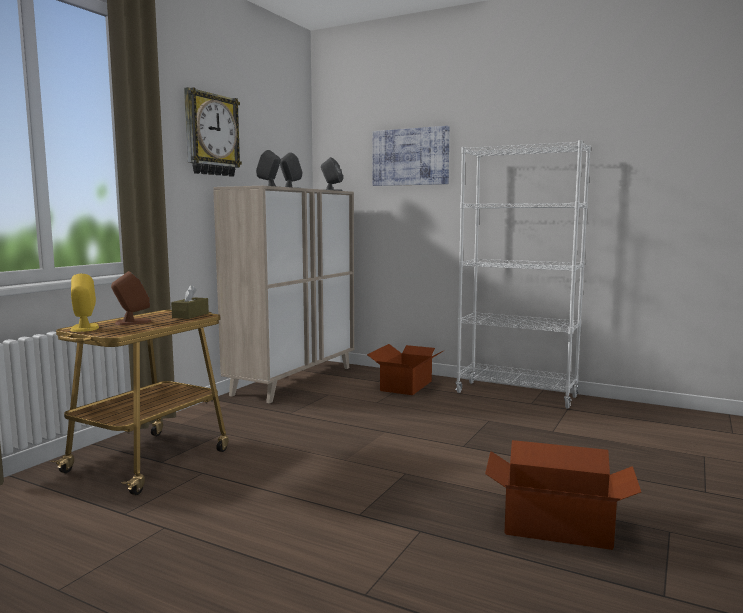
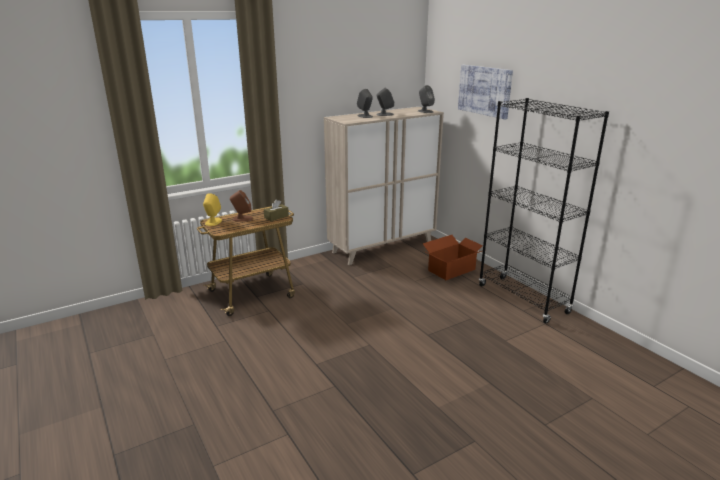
camera: 30 degrees right, 15 degrees up
(211, 135) = (324, 80): wall clock -> none
(516, 395) = (523, 299): white bookcase -> black bookcase
(558, 526) = (411, 411): cardboard box -> none

